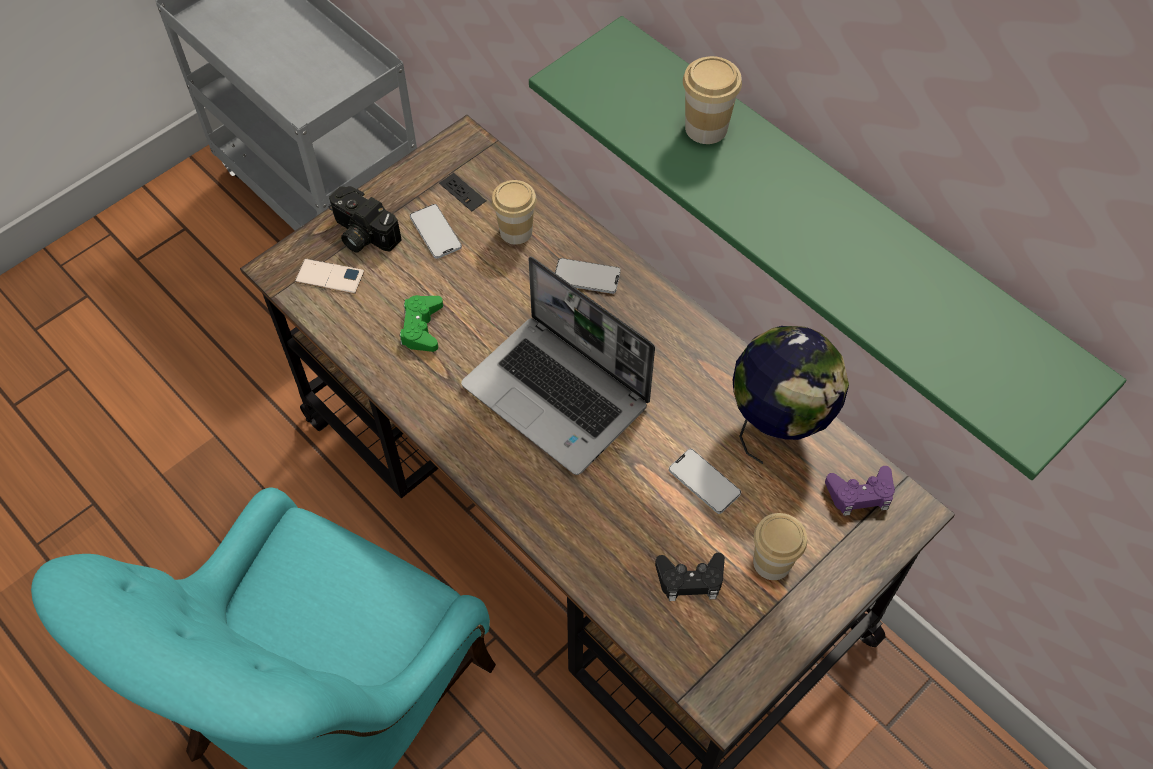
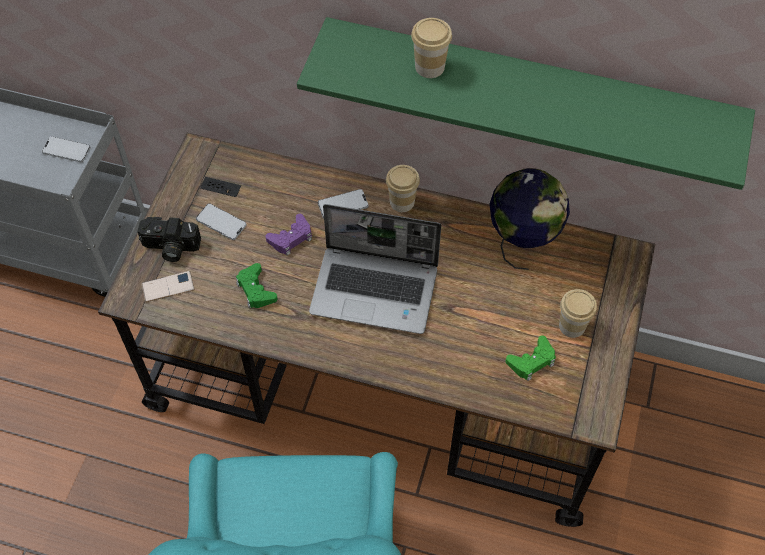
camera: 30 degrees left, 0 degrees up
(516, 231) = (275, 196): cup -> cup (402, 202)
(690, 579) = (531, 361): black game controller -> green game controller
(704, 482) = (501, 298): phone -> phone (66, 150)
(860, 494) = (596, 259): purple game controller -> purple game controller (291, 238)

